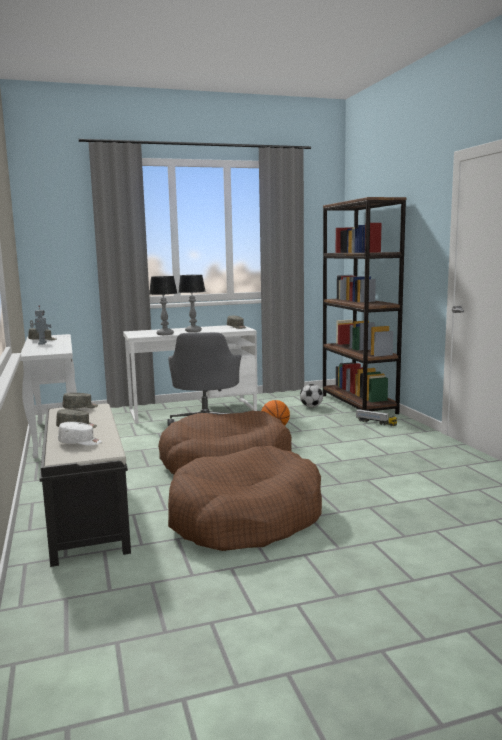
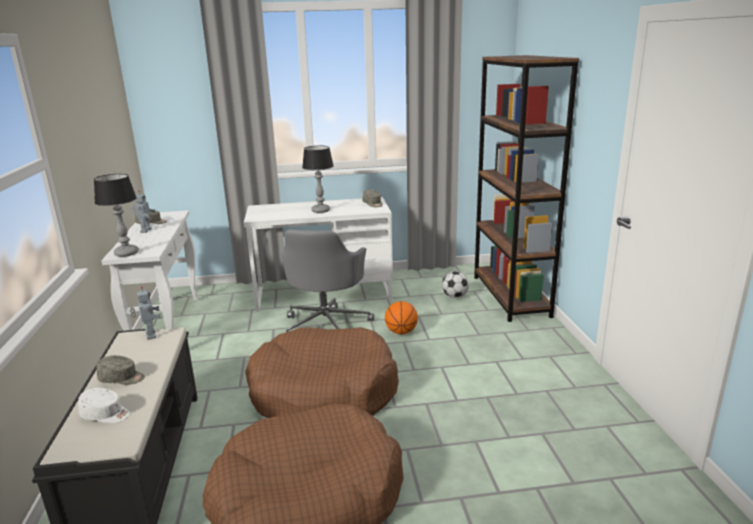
camera: 10 degrees right, 10 degrees up
(80, 408) = (150, 335): grey cap -> toy robot
(165, 334) = (287, 216): table lamp -> table lamp (126, 253)
(376, 422) = (520, 332): toy truck -> none

